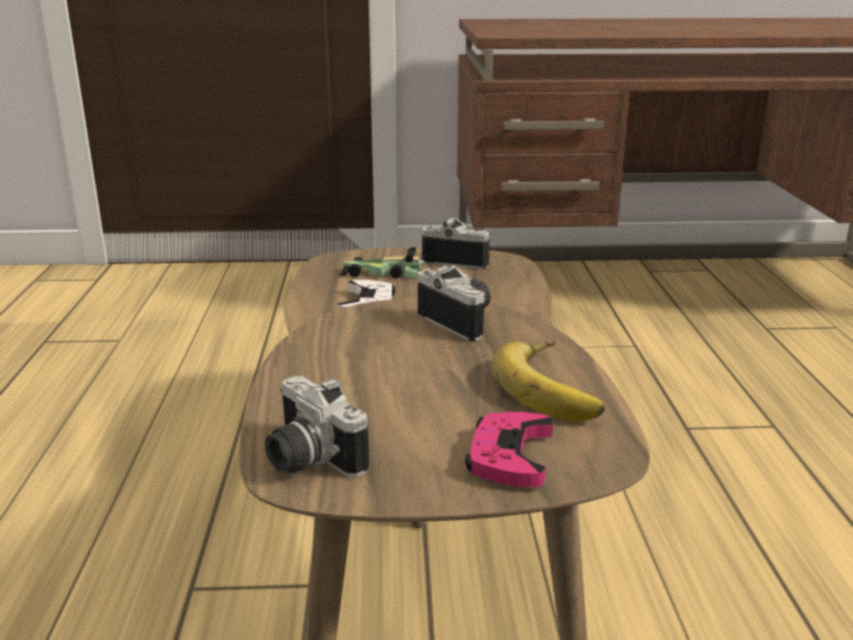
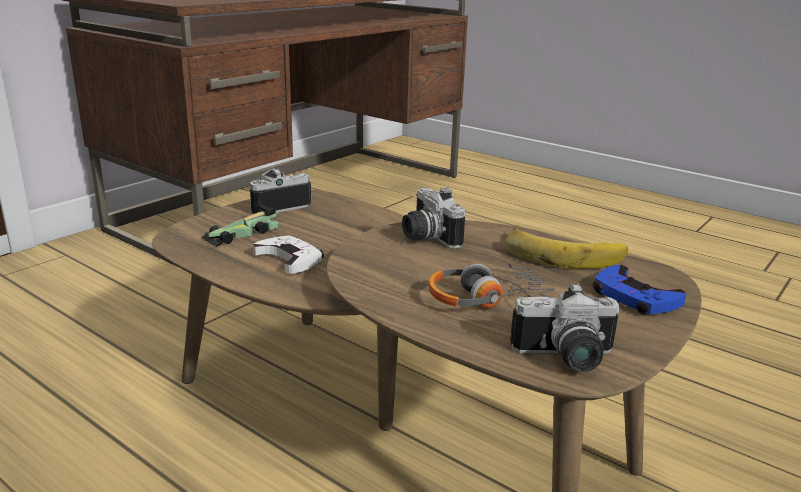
camera: 50 degrees left, 0 degrees up
(373, 389) = (488, 300): none -> headphones
(463, 321) = (426, 237): camera -> camera turned 120 degrees counterclockwise
(509, 456) = (634, 297): pink game controller -> blue game controller

